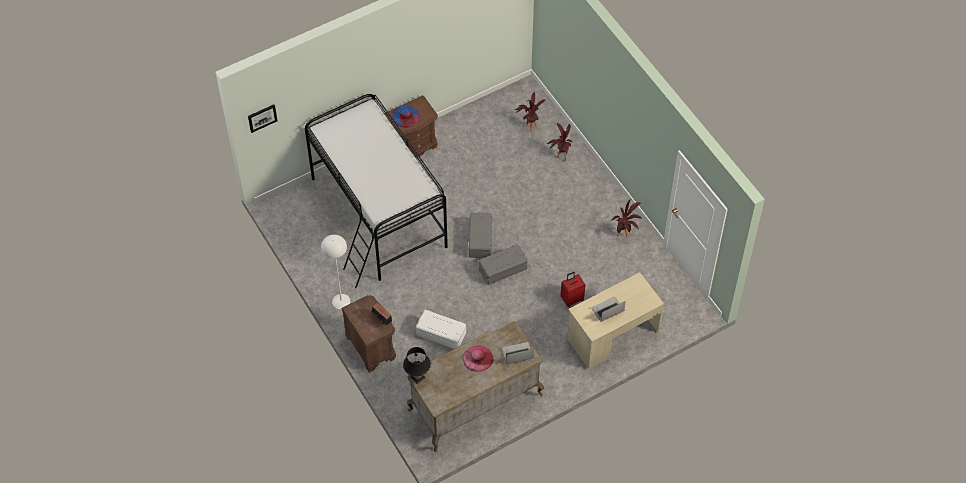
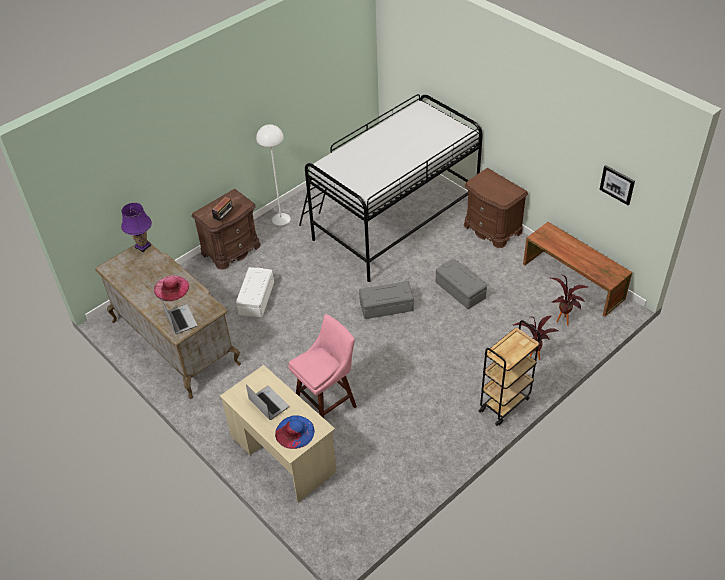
camera: 80 degrees right, 10 degrees down
(262, 117) = (392, 44): picture -> picture (617, 184)
(405, 116) = (491, 184): blue hat -> blue hat (294, 432)
(417, 377) = (143, 246): black table lamp -> purple table lamp
(491, 107) = (574, 281): none -> brown bench
(502, 269) = (352, 333): grey storage box -> grey storage box (459, 290)
(572, 299) = (327, 403): red suitcase -> pink stool
(603, 186) = (505, 406): none -> brown cart
(625, 235) = (438, 441): potted plant -> none

